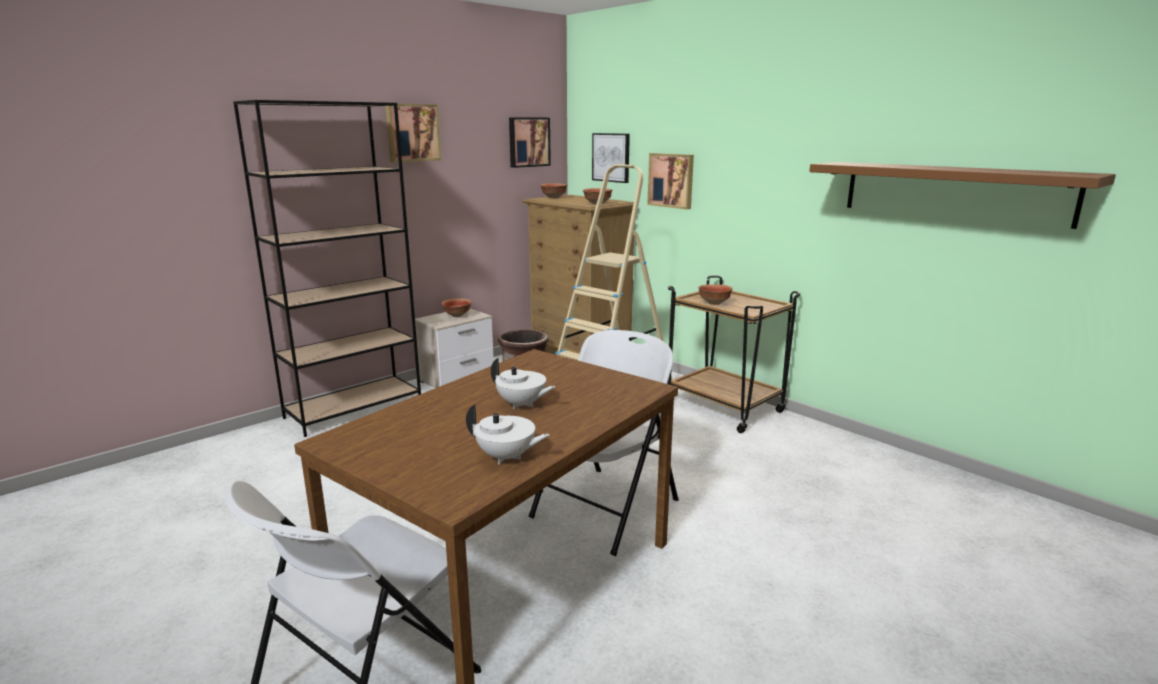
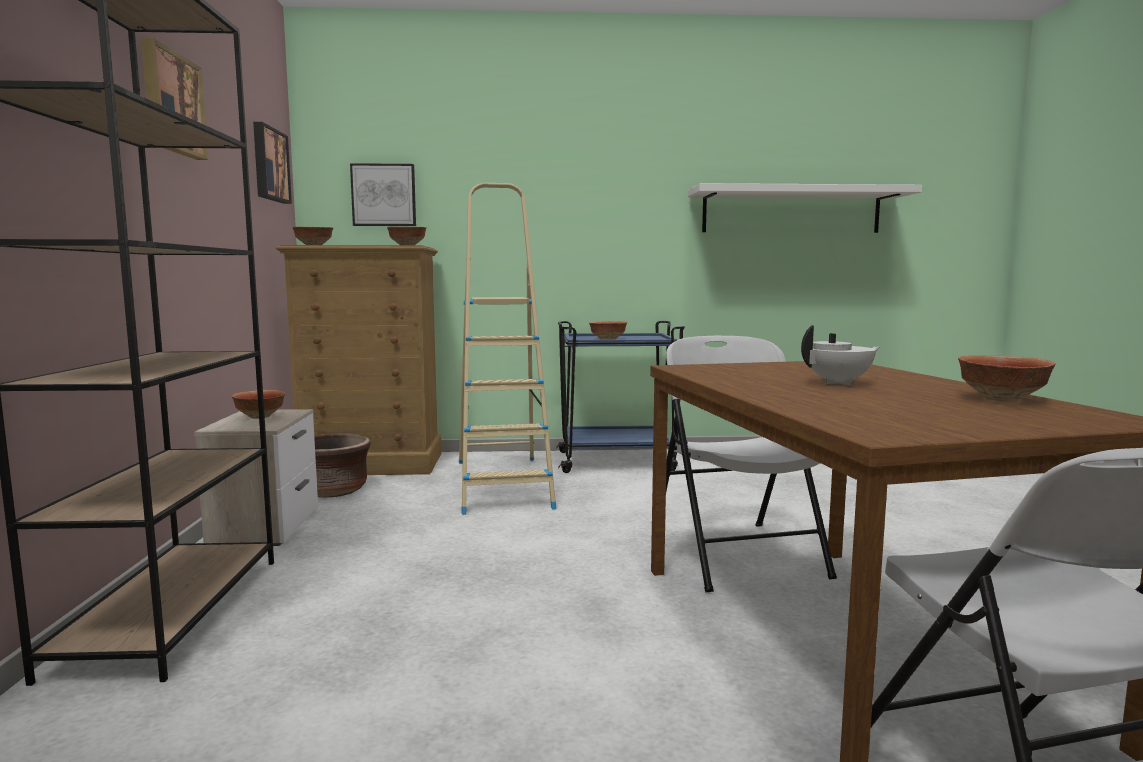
camera: 50 degrees left, 10 degrees down
(506, 457) = (1003, 399): white teapot -> bowl
(671, 180) = (486, 219): picture -> none
(724, 408) = (617, 461): brown cart -> blue cart
(953, 192) = (791, 211): brown shelf -> white shelf

